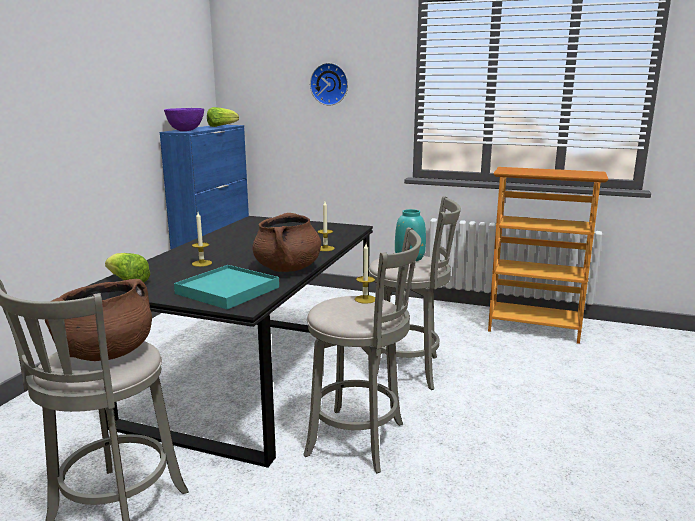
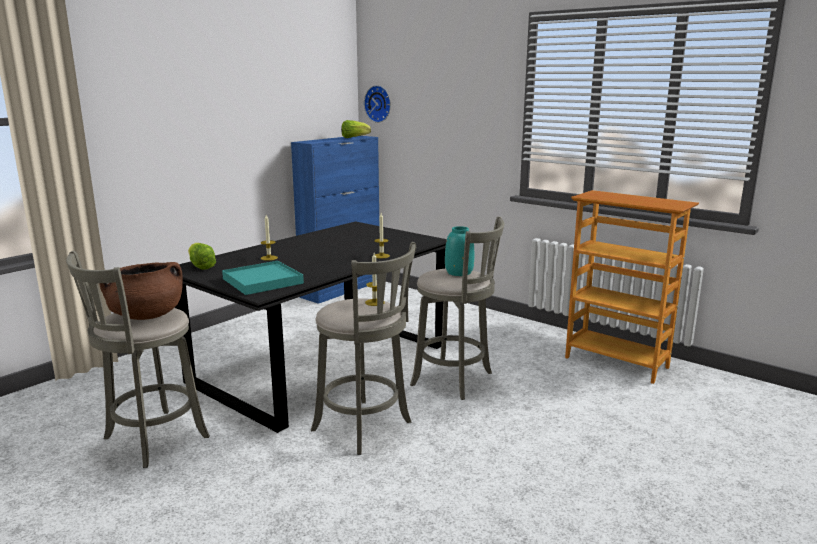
camera: 20 degrees right, 0 degrees up
(185, 131) = (313, 141): purple bowl -> none
(287, 268) = (329, 269): brown cooking pot -> none
(330, 84) = (450, 100): wall clock -> wall clock (379, 104)

